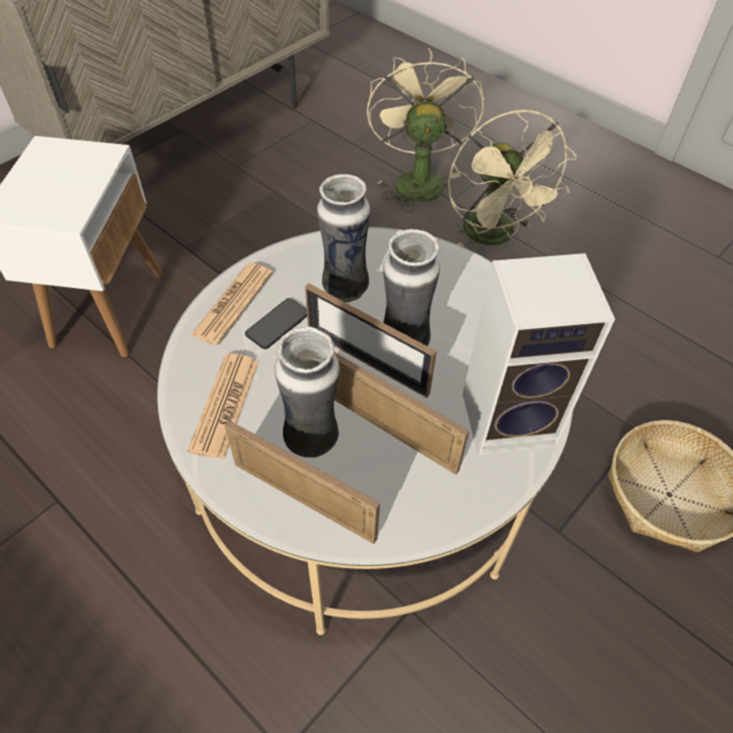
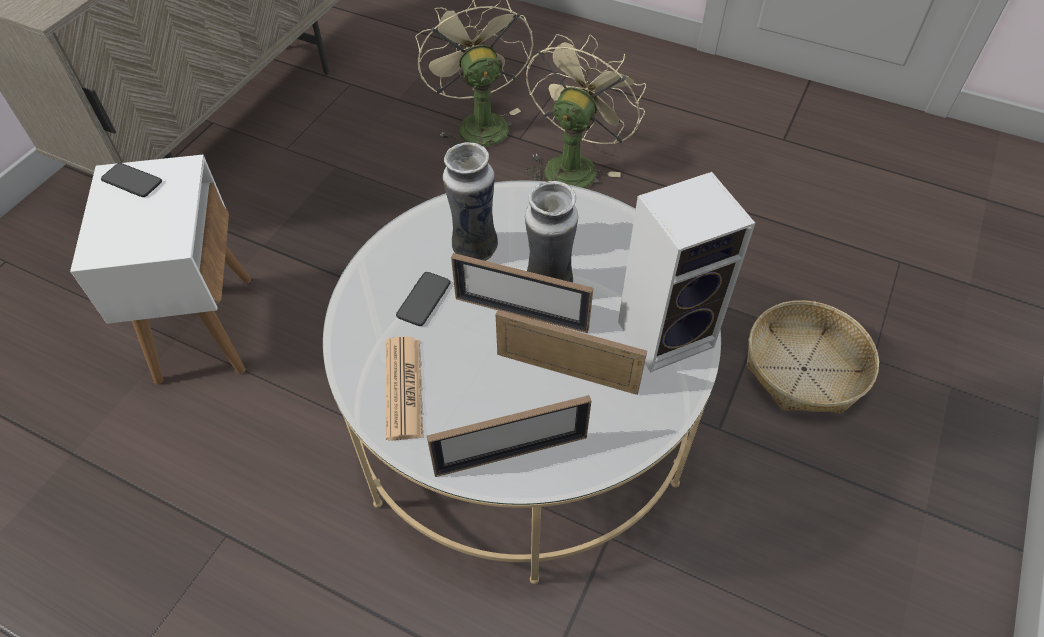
camera: 15 degrees left, 0 degrees up
(58, 155) = (132, 181): none -> phone
(233, 304) = (372, 290): newspaper -> none
(304, 500) = (511, 454): picture frame -> picture frame turned 150 degrees clockwise
(312, 438) = (497, 397): vase -> none
(495, 236) = (573, 165): beige fan -> beige fan turned 120 degrees counterclockwise

